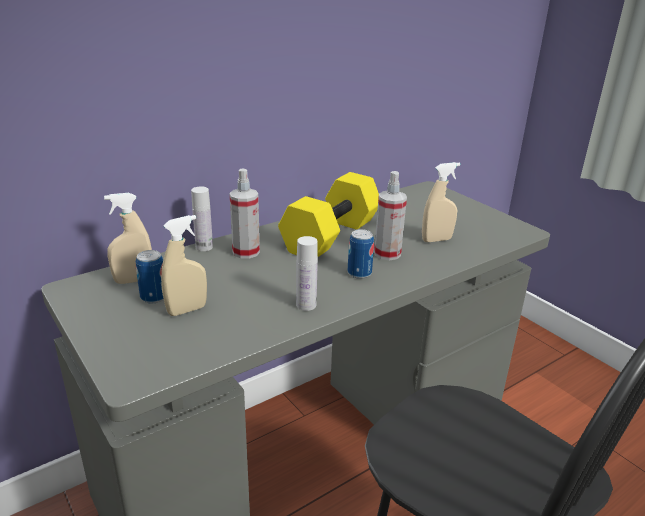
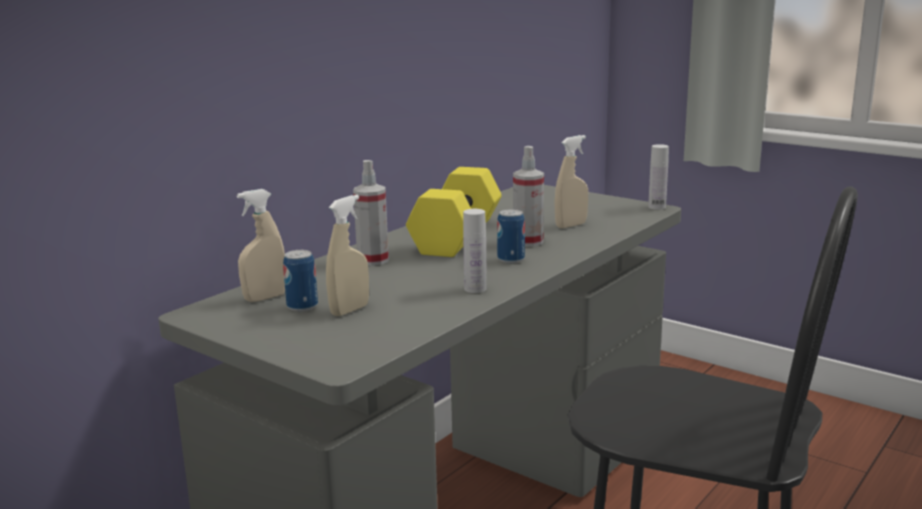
camera: 15 degrees left, 10 degrees down
(204, 247) = (321, 263): white bottle -> white bottle (657, 207)

